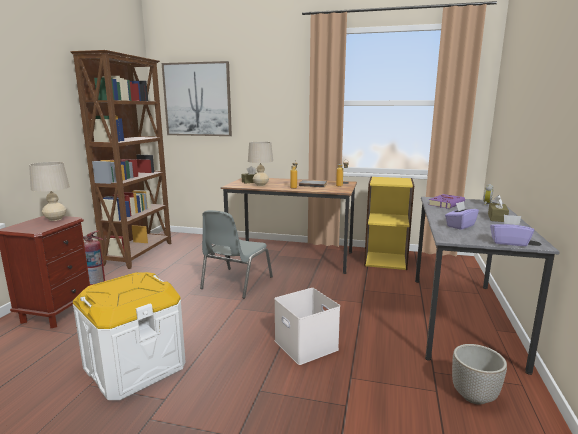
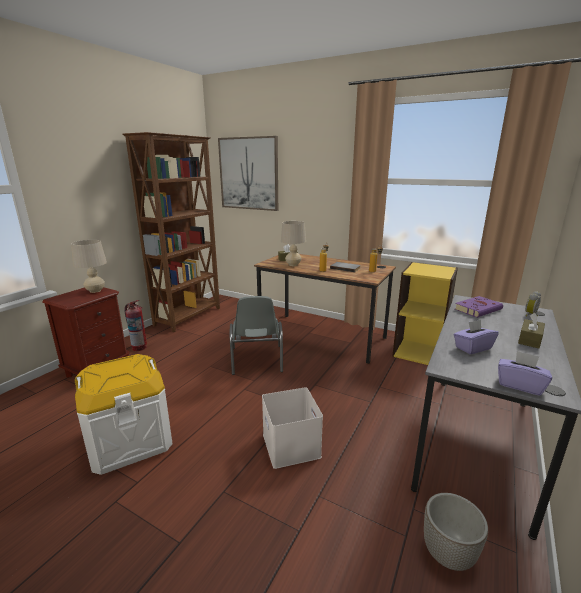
camera: 15 degrees right, 5 degrees up
(236, 283) = (256, 360): grey chair -> grey chair turned 45 degrees counterclockwise

